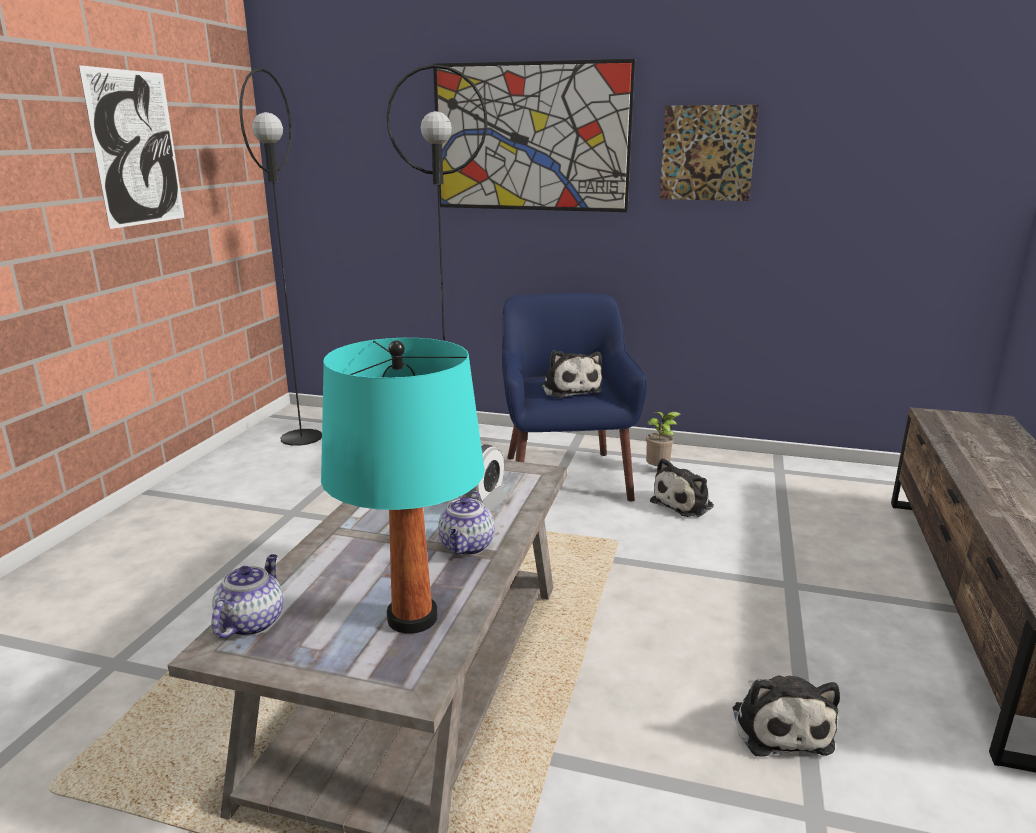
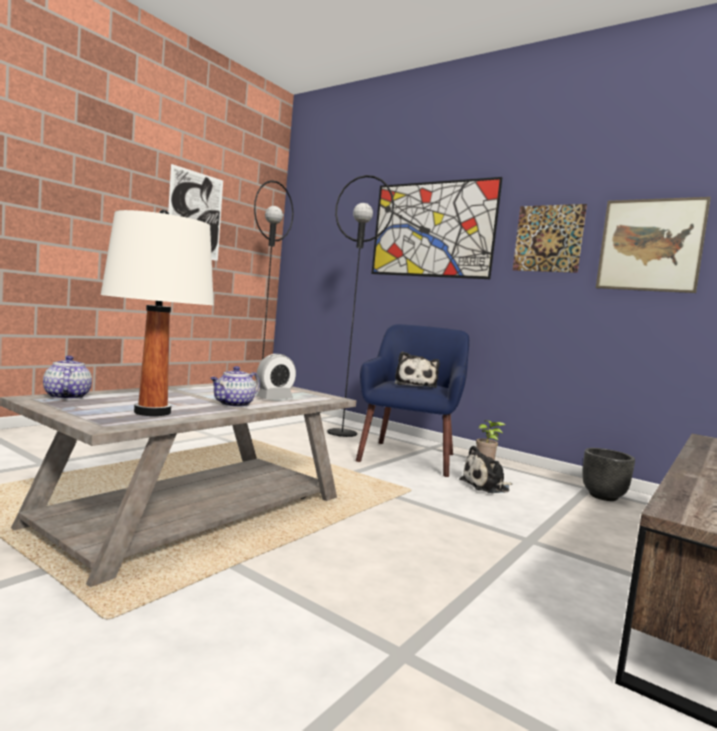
camera: 20 degrees right, 15 degrees down
(251, 622) = (66, 397): teapot -> teapot turned 60 degrees counterclockwise
(413, 618) = (152, 412): turquoise table lamp -> white table lamp
(779, 725) = (430, 602): plush toy -> none
(802, 480) = (603, 496): none -> black planter
(841, 163) = (650, 245): none -> picture

